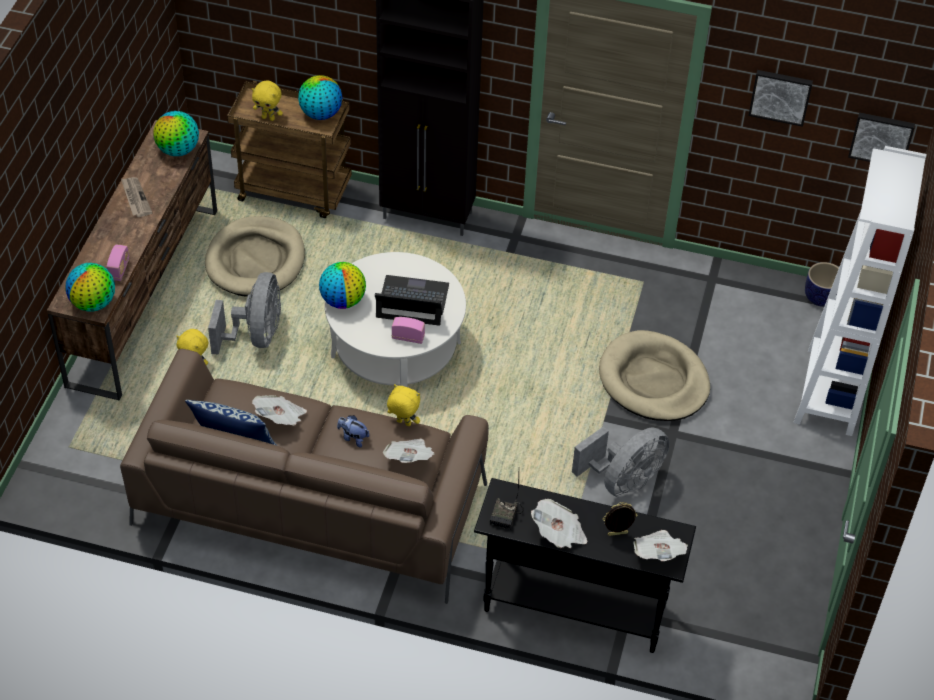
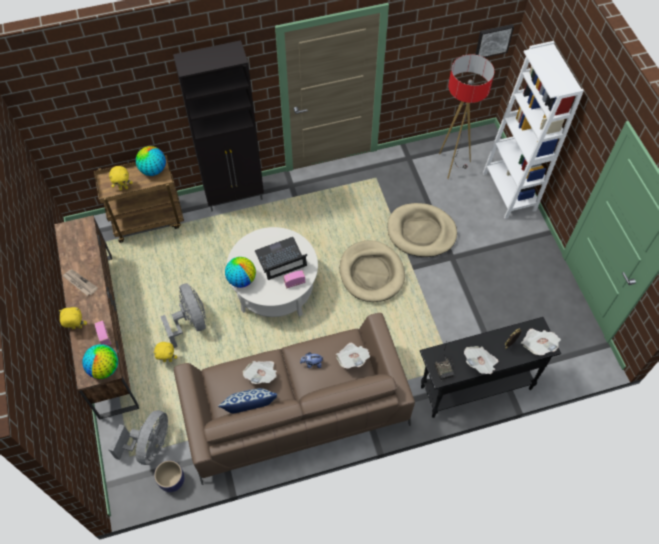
camera: 30 degrees left, 10 degrees up
(178, 150) = (83, 237): globe -> none
(256, 260) = (157, 275): beige dog bed -> beige dog bed (371, 273)
(403, 423) = (331, 338): yellow plush toy -> yellow plush toy (77, 328)
(623, 481) = (447, 299): grey fan -> grey fan (150, 446)
(771, 317) = (452, 165): none -> floor lamp
(780, 96) = (434, 40): picture -> none
(820, 297) = (467, 141): planter -> planter (172, 481)

